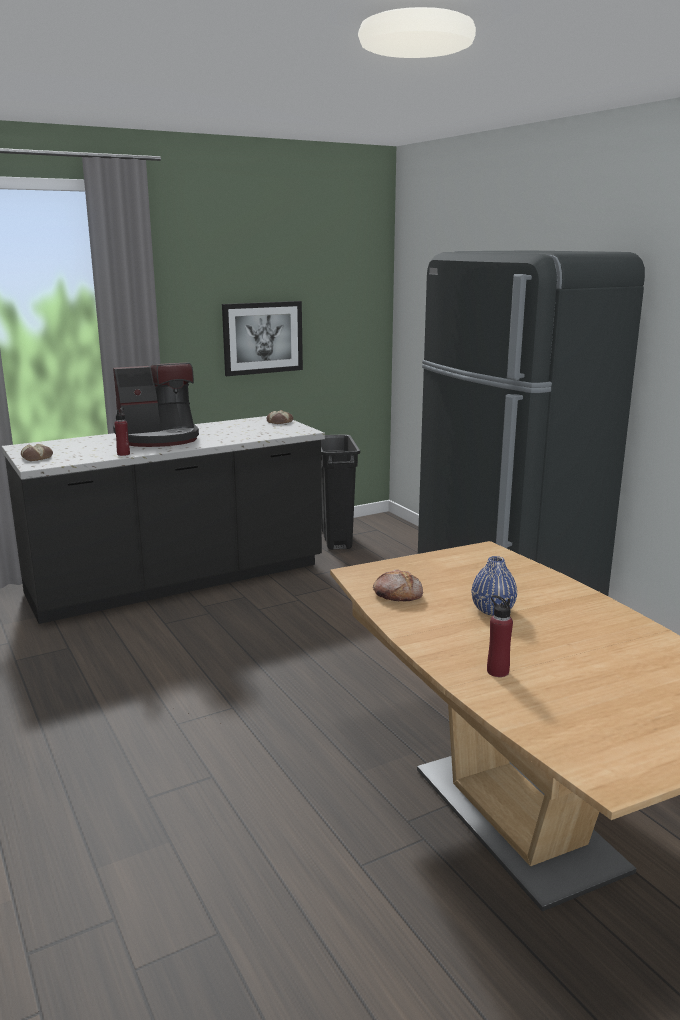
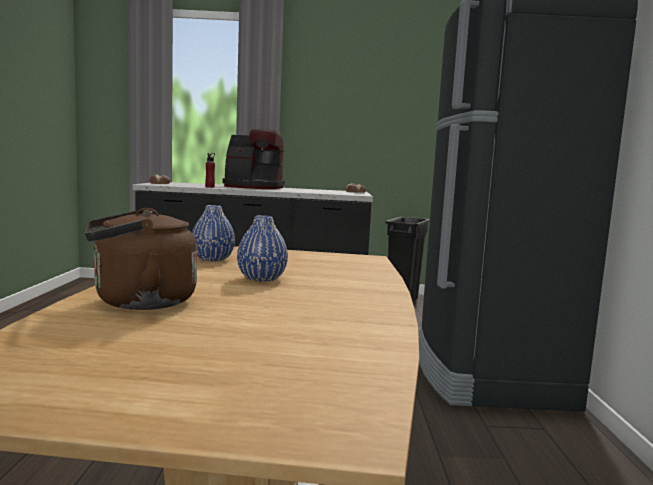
camera: 30 degrees right, 10 degrees down
(262, 337) = (366, 134): picture -> none
(397, 594) = (212, 259): bread -> blue vase
(497, 671) = (139, 302): red bottle -> brown kettle

